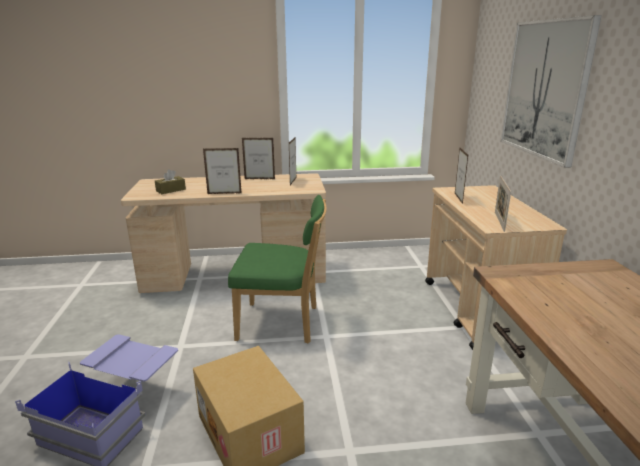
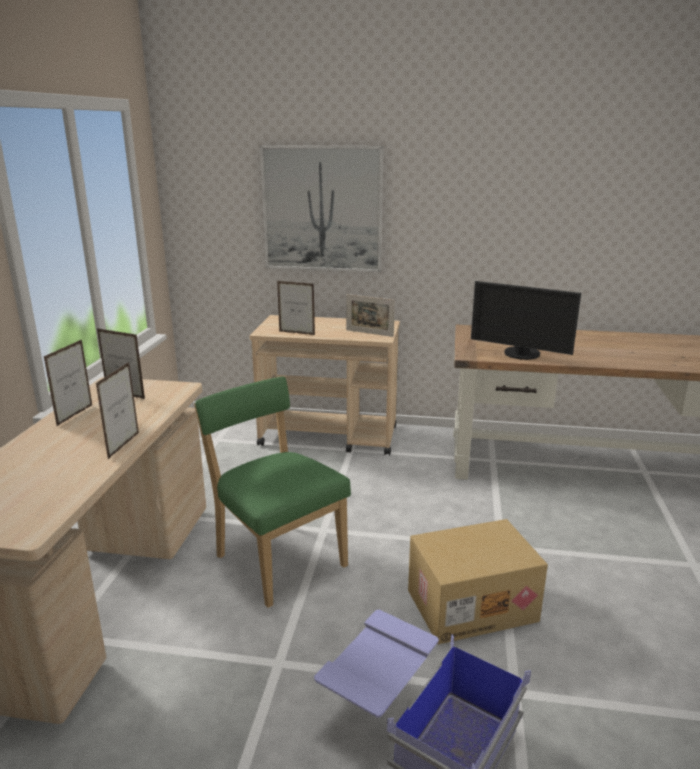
camera: 75 degrees left, 0 degrees up
(171, 190) = (36, 493): brown tissue box -> none
(282, 323) = (277, 558): green chair -> green chair turned 60 degrees counterclockwise
(545, 305) = (521, 355): none -> monitor

